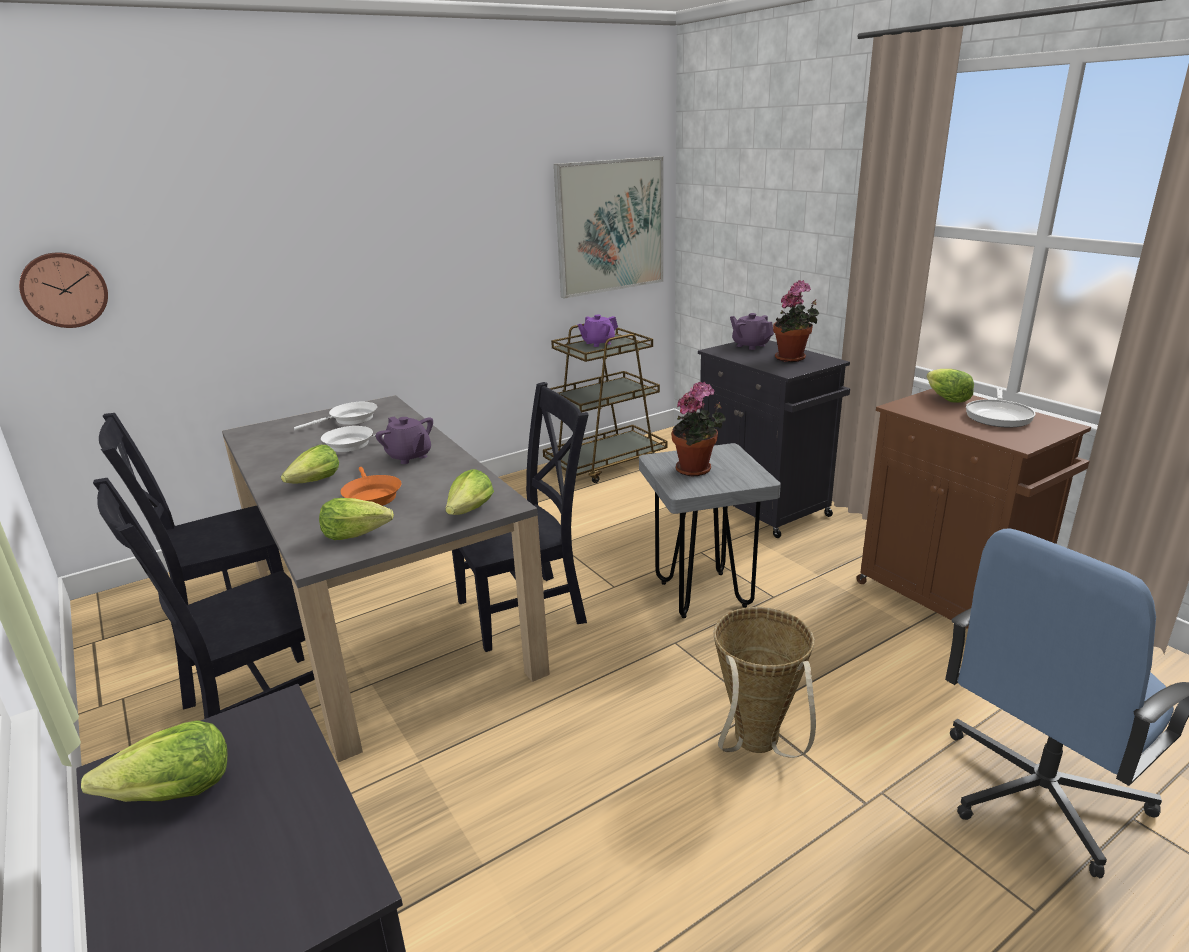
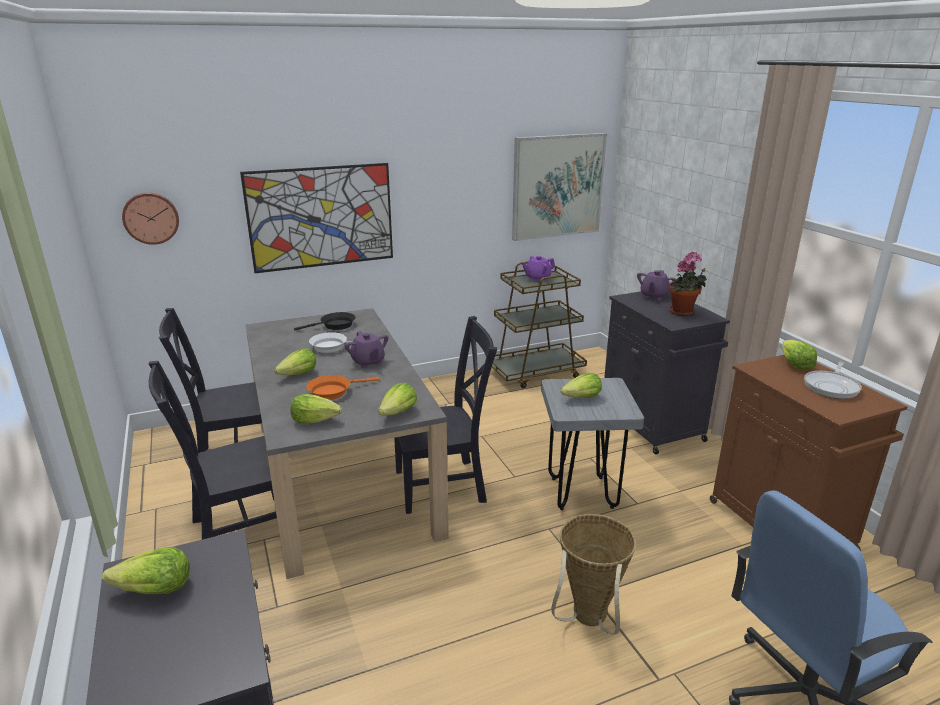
camera: 10 degrees right, 0 degrees up
(312, 278) = (321, 217): none -> picture
(350, 420) = (335, 325): white frying pan -> black frying pan
(371, 496) = (333, 391): orange frying pan -> orange frying pan turned 75 degrees clockwise
(696, 470) = (582, 398): potted plant -> lettuce
(750, 345) = (654, 296): purple teapot -> purple teapot turned 120 degrees counterclockwise

